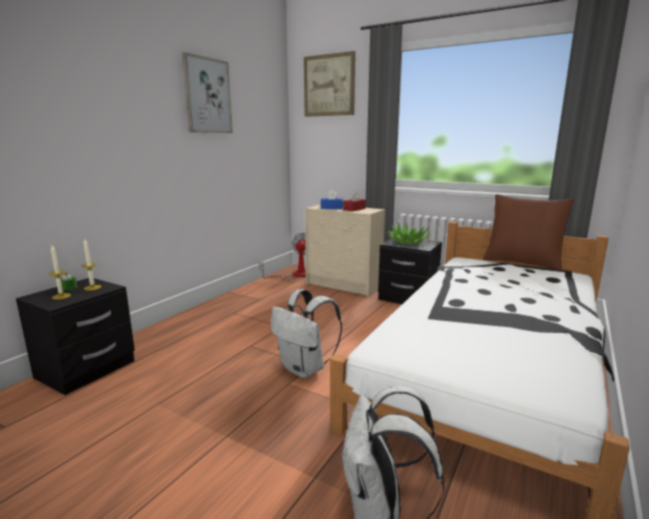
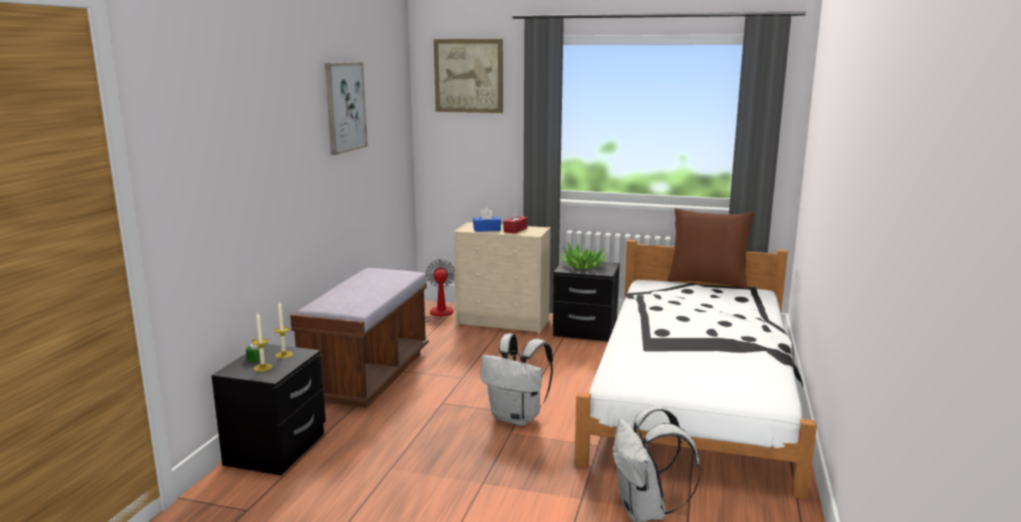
camera: 15 degrees left, 0 degrees up
(211, 315) = (368, 375): none -> brown bench

